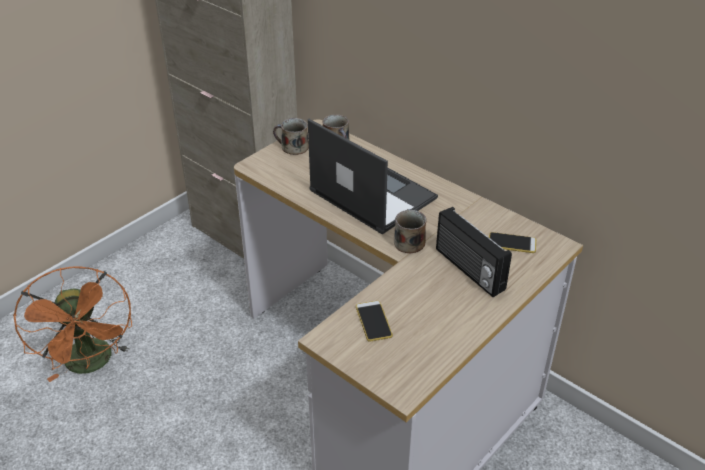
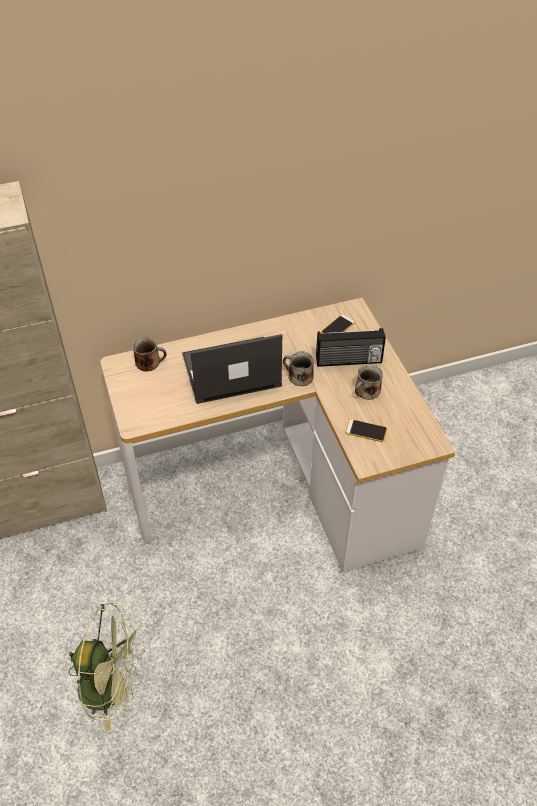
camera: 60 degrees left, 10 degrees up
(92, 364) = (113, 687): orange fan -> green fan
(293, 147) = (129, 390): mug -> mug (367, 391)

